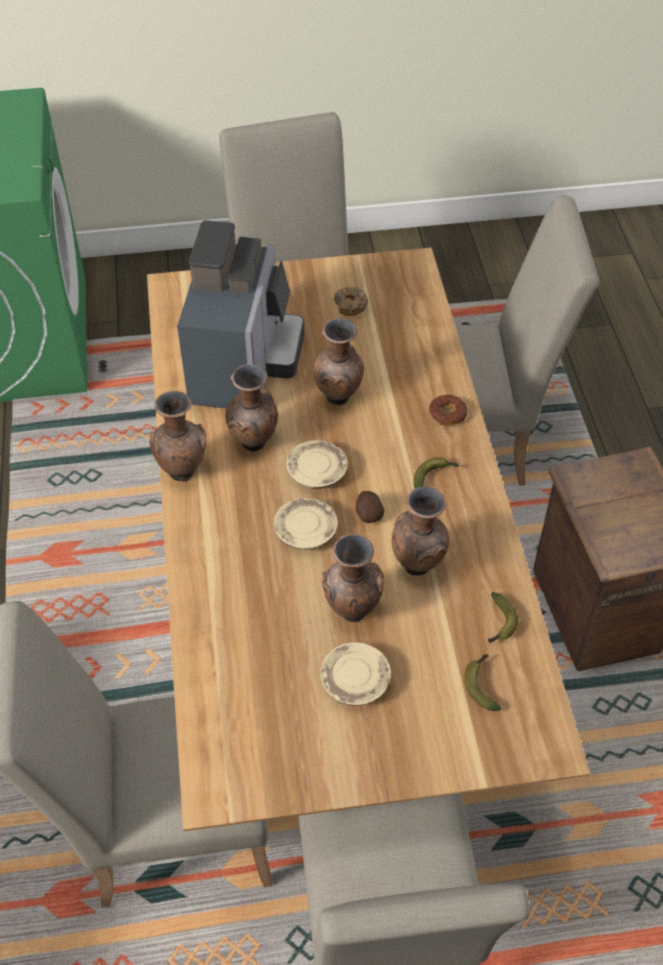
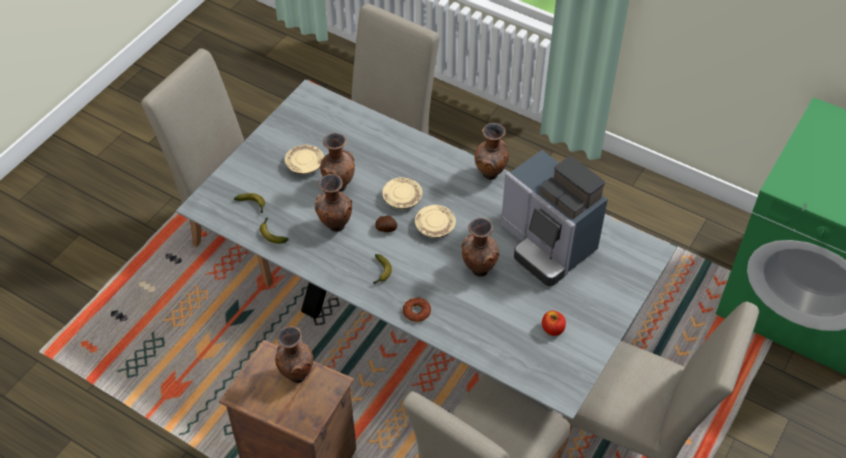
camera: 130 degrees right, 0 degrees up
(254, 444) = (480, 213): brown vase -> brown vase (296, 375)
(331, 620) = (423, 325): brown dining table -> grey dining table
(350, 306) = (553, 329): donut -> apple

